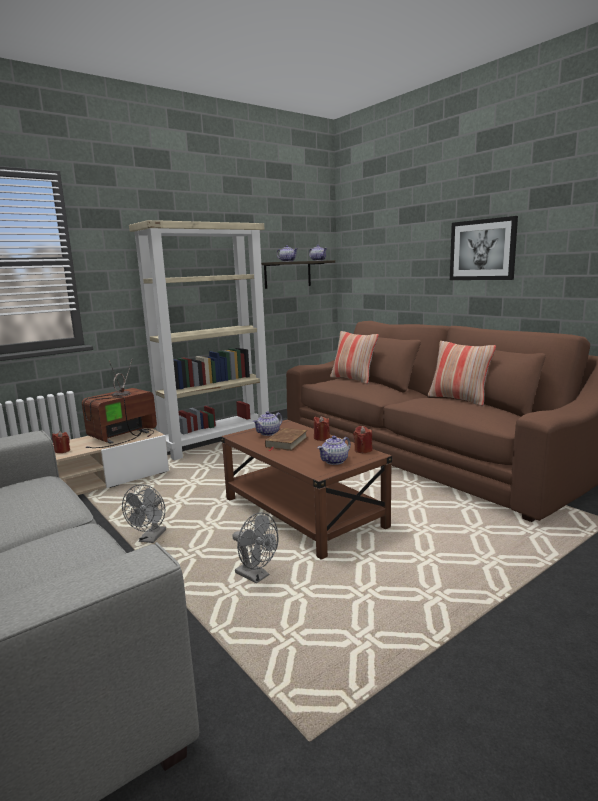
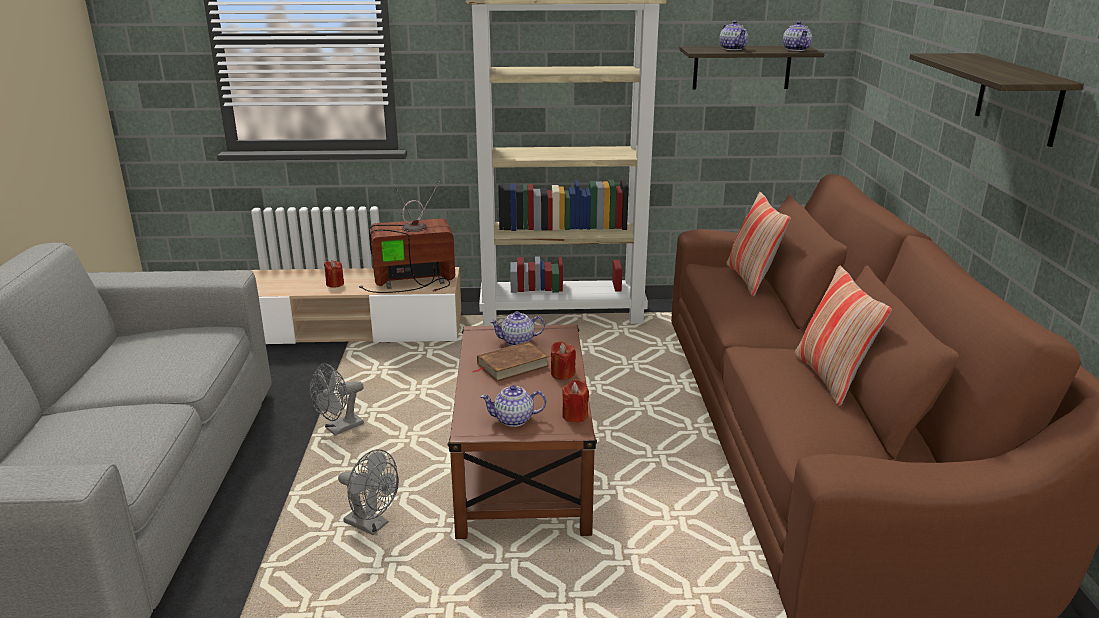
camera: 35 degrees right, 10 degrees up
(256, 576) = (372, 525): grey fan -> grey fan turned 45 degrees counterclockwise
(482, 250) = (1018, 98): picture -> shelf

